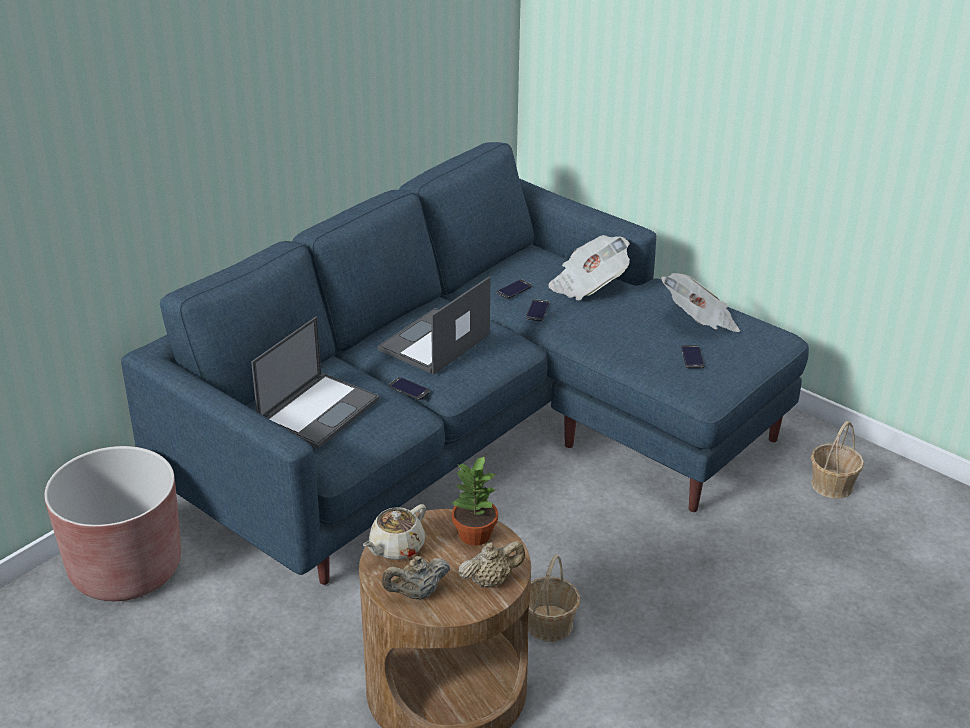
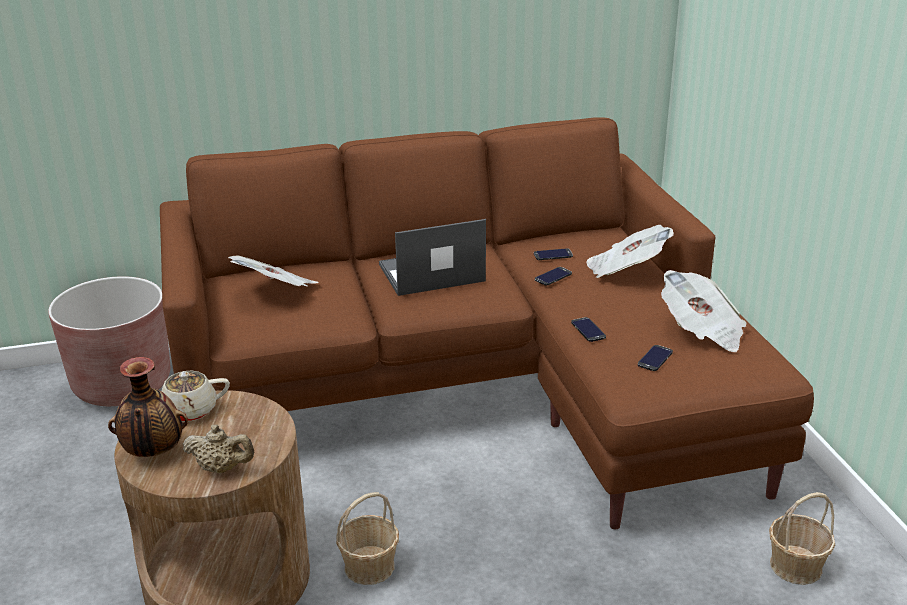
camera: 35 degrees right, 5 degrees down
(319, 410) = (276, 291): laptop -> newspaper
(409, 389) = (368, 301): phone -> phone (588, 330)
(416, 594) = (153, 452): beige teapot -> vase
(472, 439) = (476, 389): blue sofa -> brown sofa
(473, 535) = (259, 426): potted plant -> none

